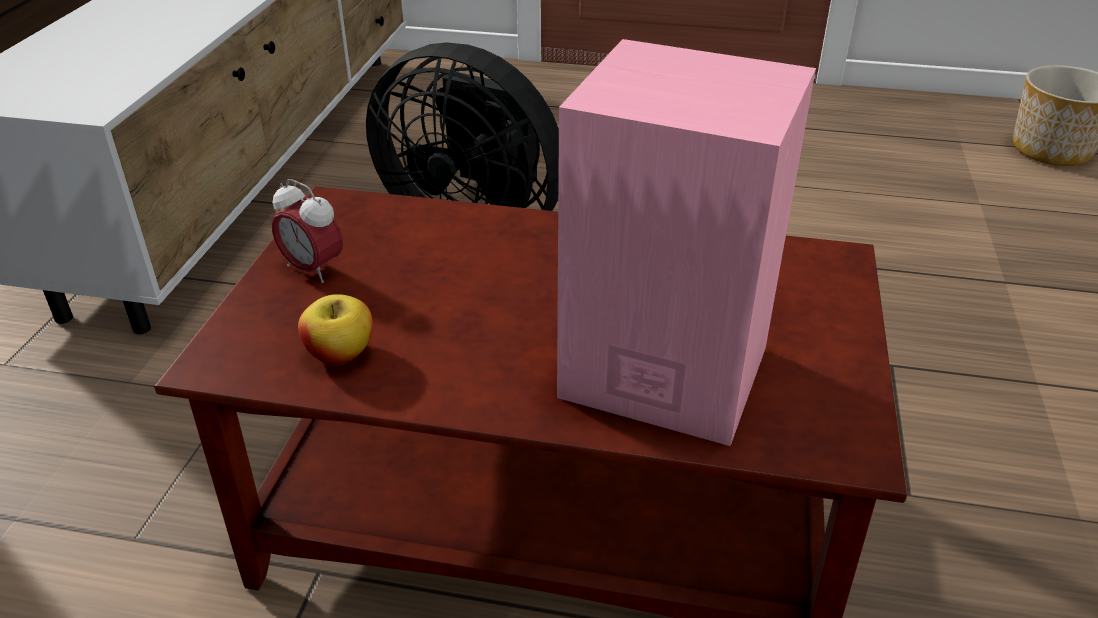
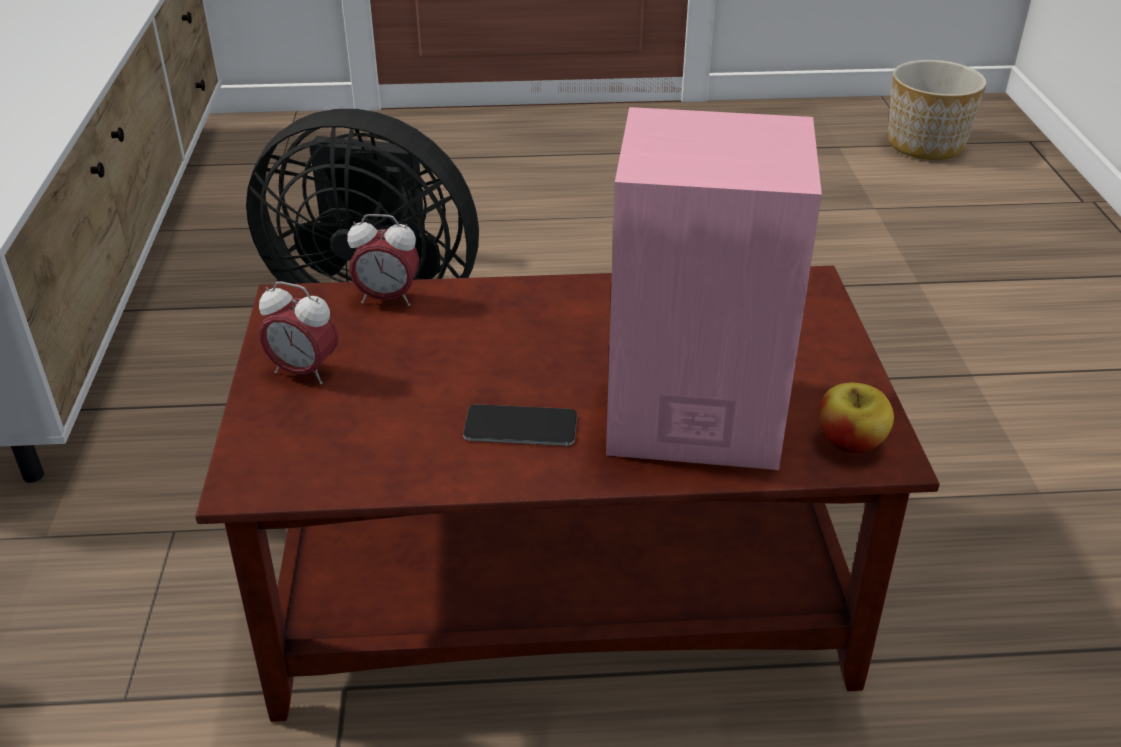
camera: 15 degrees left, 0 degrees up
(340, 353) = (375, 450): apple -> apple (850, 442)
(419, 214) = (387, 299): none -> alarm clock
(486, 354) = (520, 426): none -> phone

